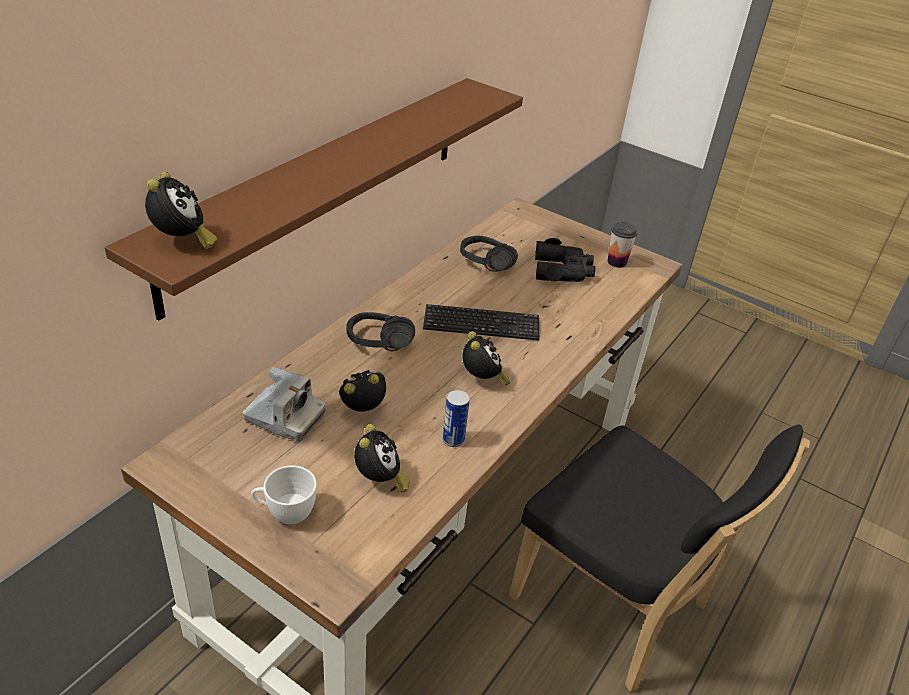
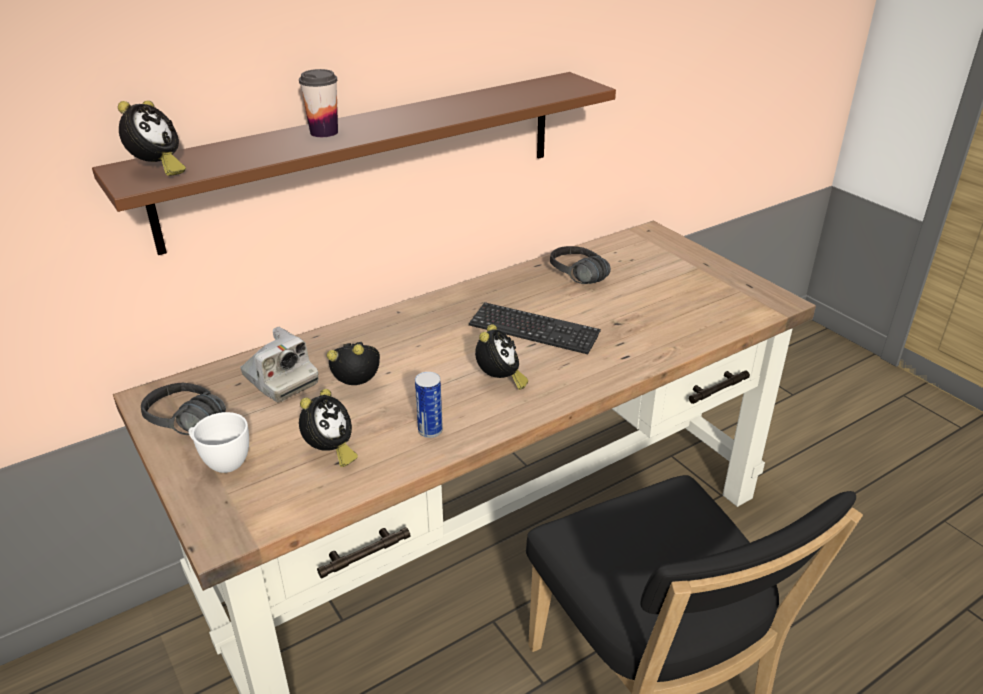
camera: 25 degrees right, 5 degrees down
(379, 348) = (412, 335): black headphones -> black headphones (178, 428)
(562, 270) = (660, 293): black binoculars -> none
(616, 262) = (731, 293): cup -> cup (324, 132)

